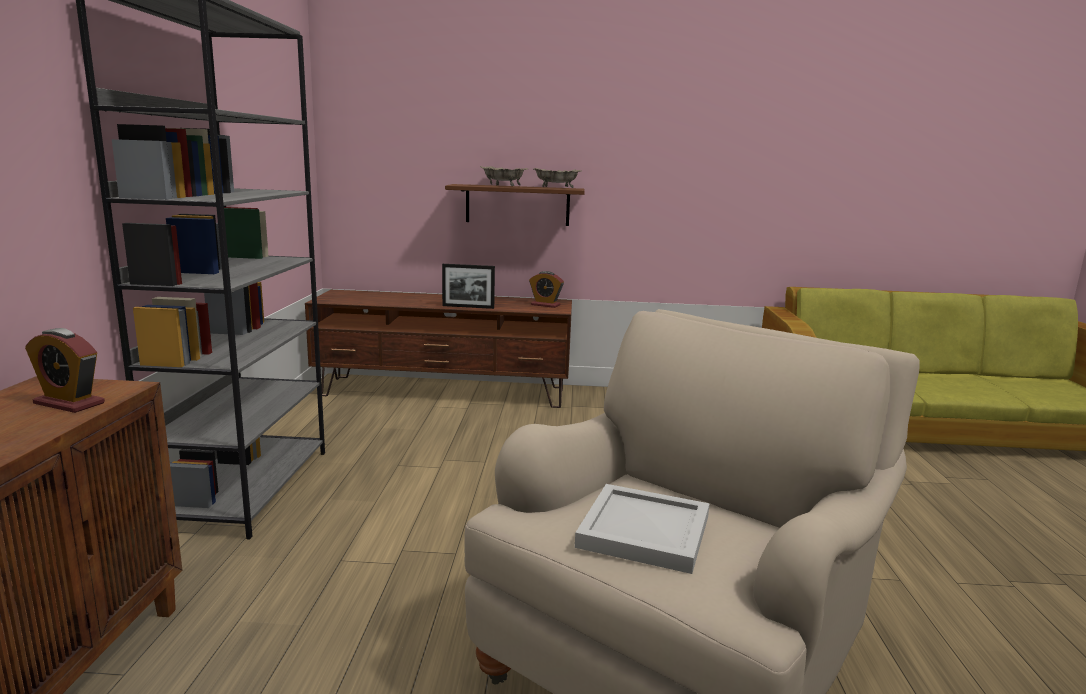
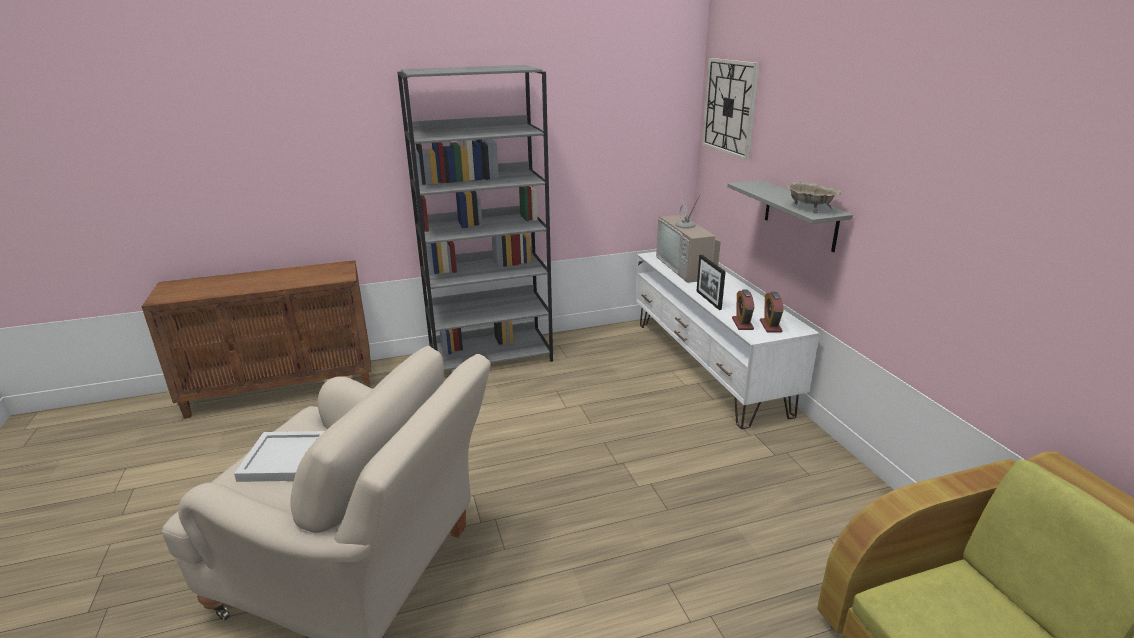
camera: 70 degrees right, 10 degrees up
(69, 403) = (319, 277): alarm clock -> alarm clock (742, 324)
(378, 117) = (729, 107): none -> wall clock
(382, 298) = (687, 268): none -> television
(445, 392) = (707, 365): brown tv stand -> white tv stand
(503, 186) = (775, 194): beige bowl -> none
(517, 205) = (800, 215): brown shelf -> grey shelf

